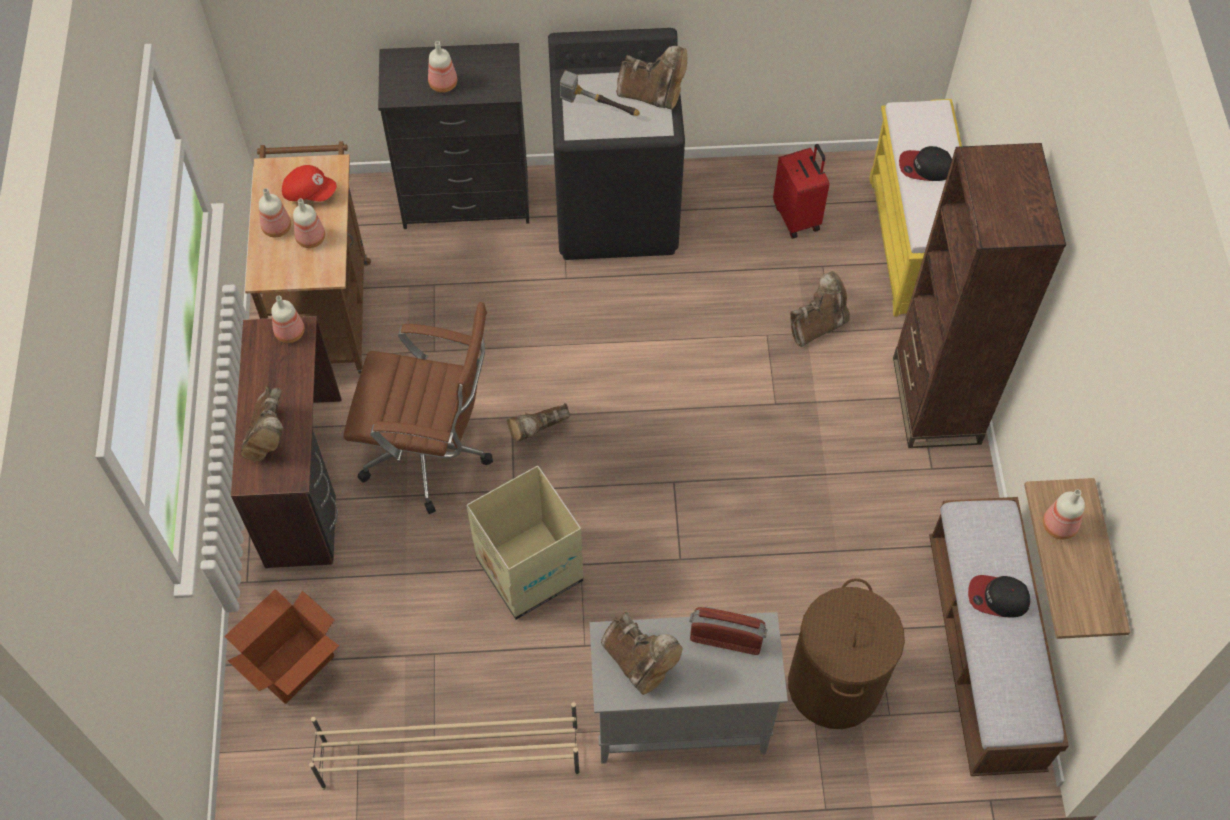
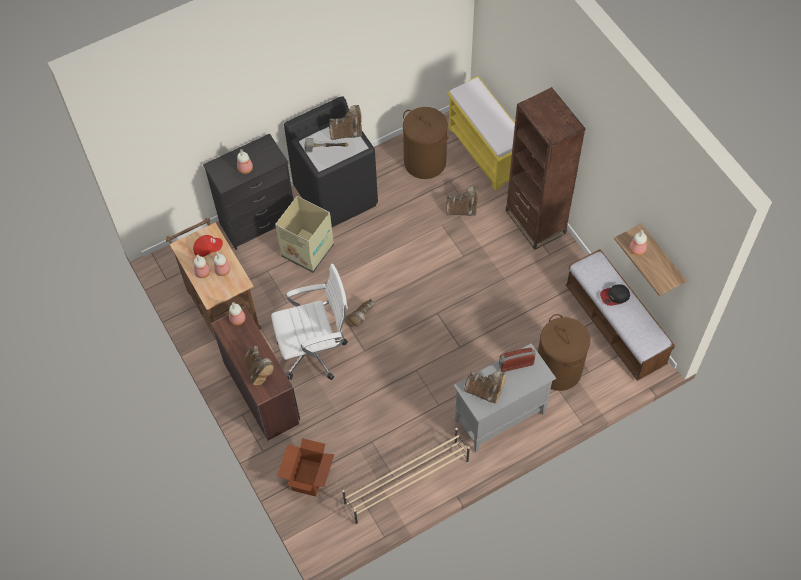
camera: 25 degrees left, 0 degrees up
(432, 454) = (315, 351): brown office chair -> white office chair
(529, 568) = (393, 383): cardboard box -> cardboard box (307, 250)
(797, 217) = (425, 162): red suitcase -> brown laundry basket
(818, 325) = (463, 210): brown boot -> brown boot turned 60 degrees clockwise
(925, 167) = (484, 114): cap -> none

